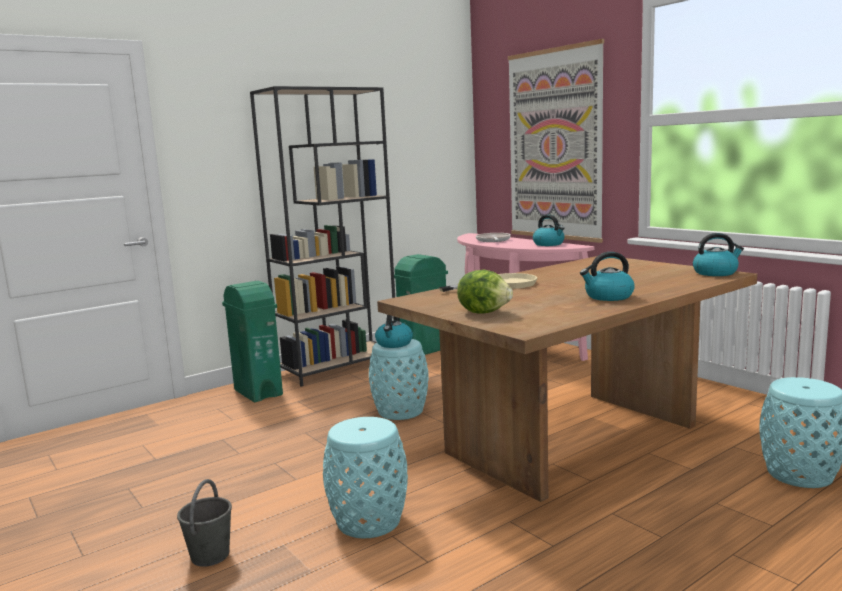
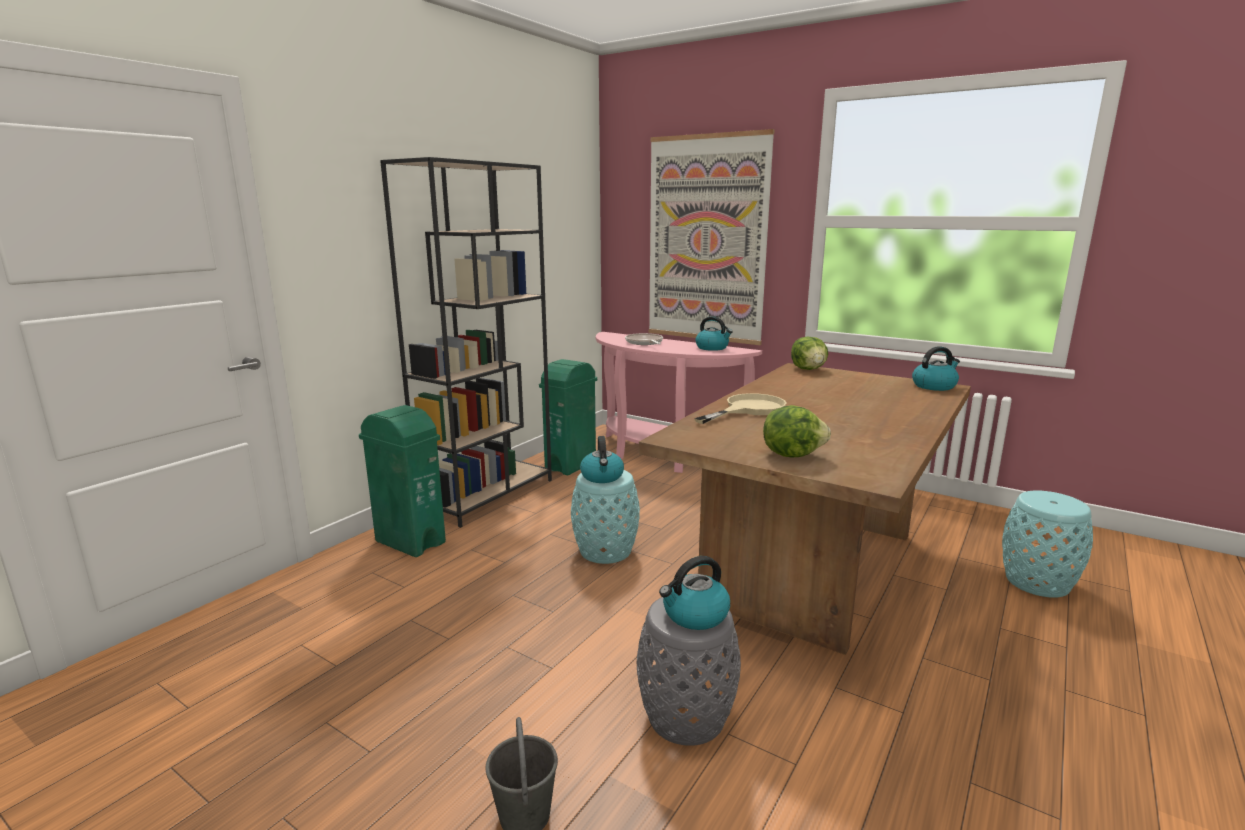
camera: 20 degrees left, 5 degrees up
(368, 521) = (685, 717): turquoise stool -> grey stool
(608, 297) = (885, 424): kettle -> kettle (694, 615)
(612, 259) = (809, 369): none -> lettuce

